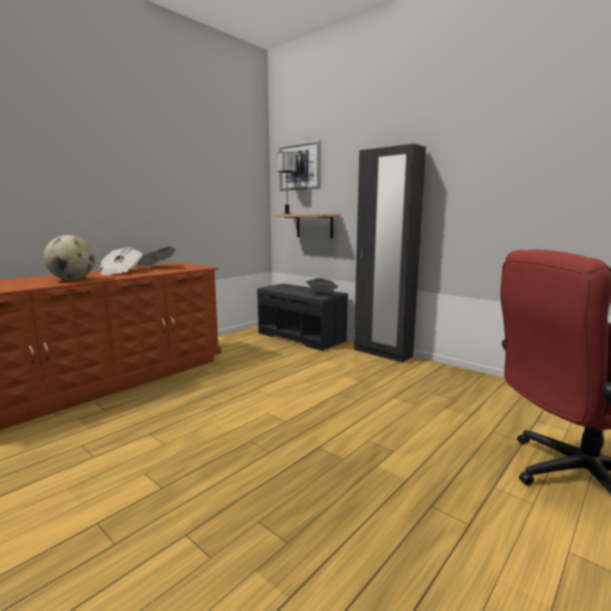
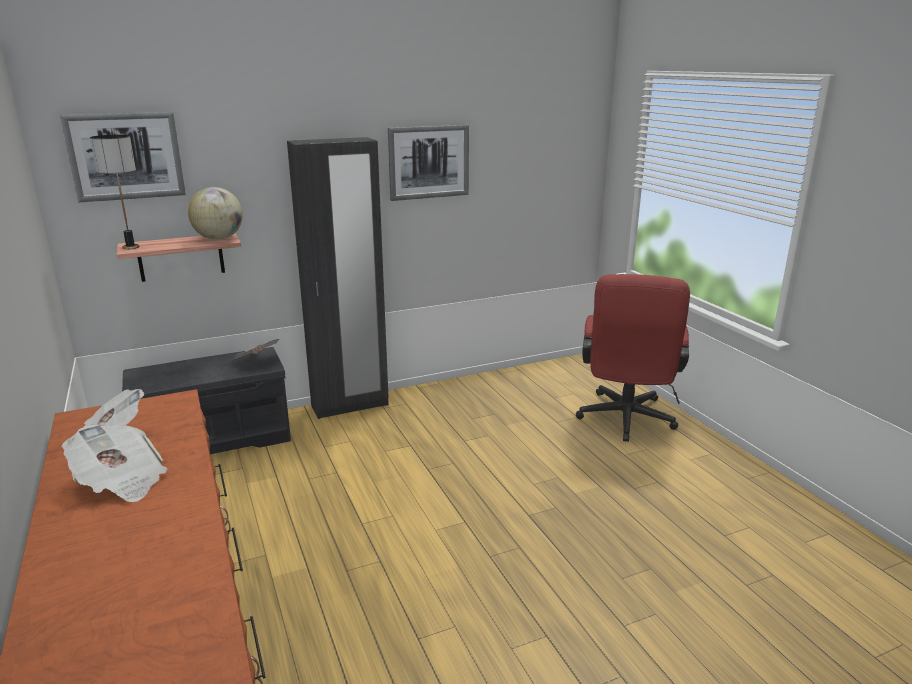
camera: 65 degrees left, 10 degrees up
(73, 279) = (162, 534): globe -> globe (219, 238)
(477, 166) = (429, 162): none -> picture

